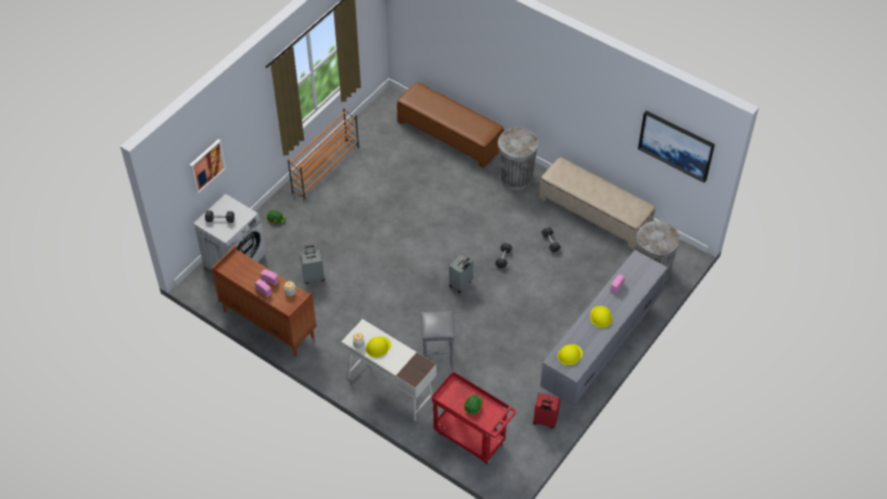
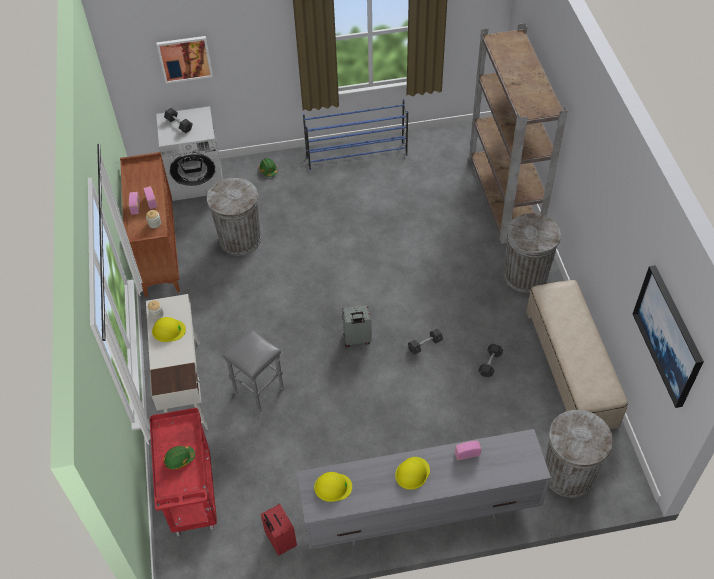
camera: 45 degrees right, 0 degrees up
(313, 277) = (240, 239): grey suitcase -> grey trash can
(326, 170) = (357, 156): orange shoe rack -> blue shoe rack
(450, 135) = (504, 196): brown bench -> brown bookcase

